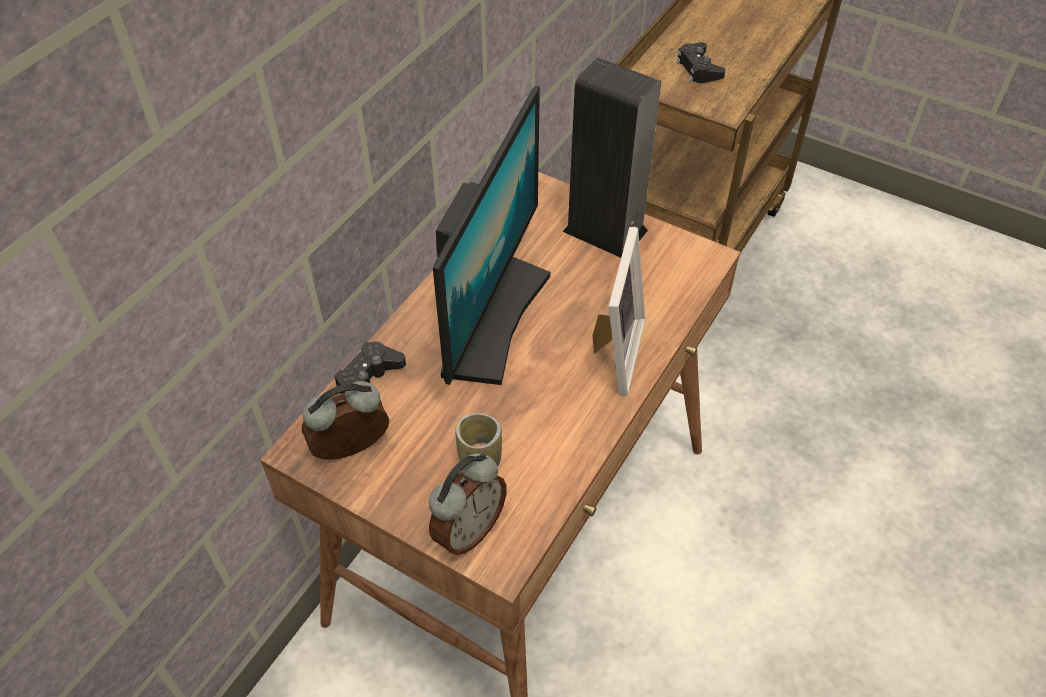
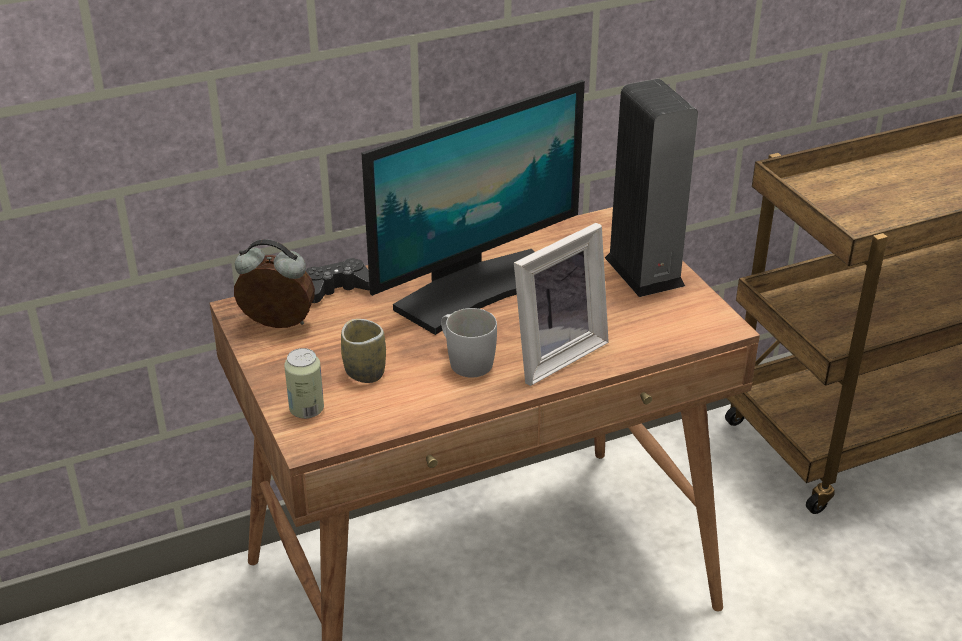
camera: 35 degrees right, 15 degrees down
(468, 530) = (306, 410): alarm clock -> can
(551, 399) = (465, 360): none -> white mug
(698, 69) = (883, 192): black game controller -> none

